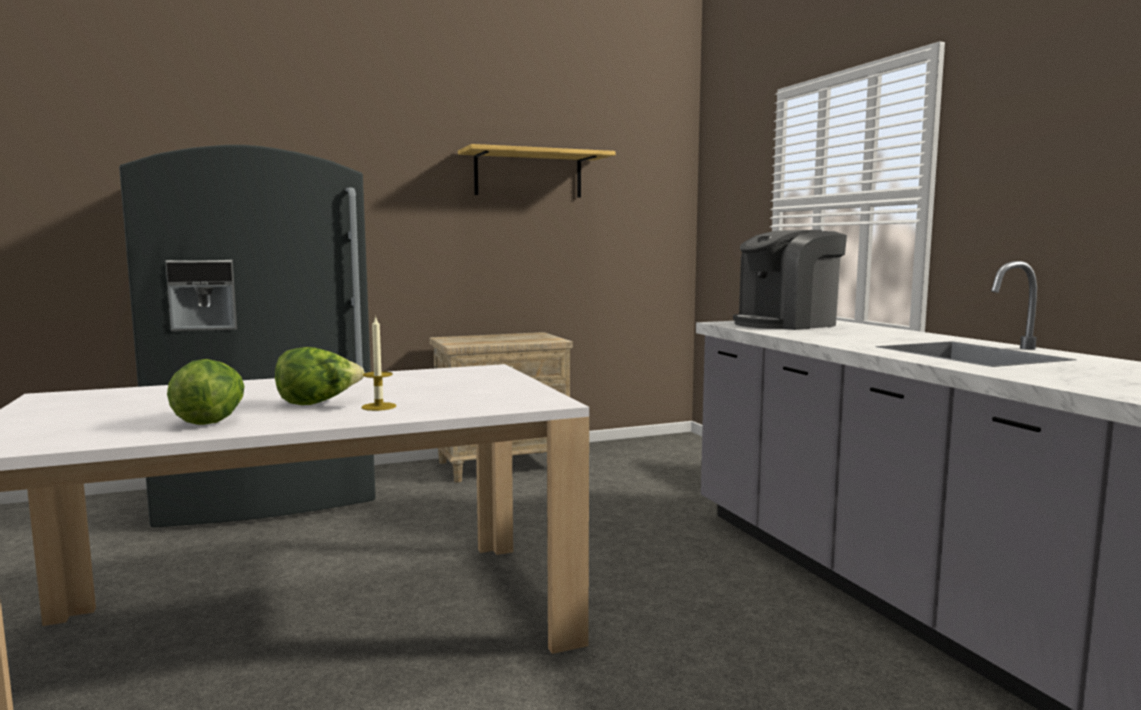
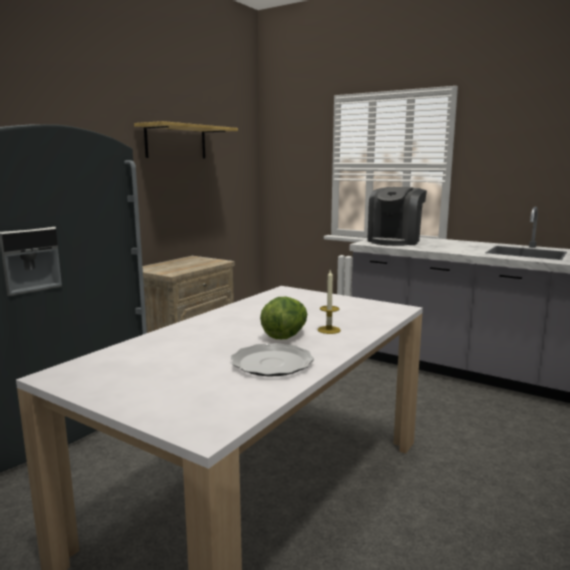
camera: 35 degrees left, 5 degrees up
(211, 420) = (271, 363): lettuce -> plate

